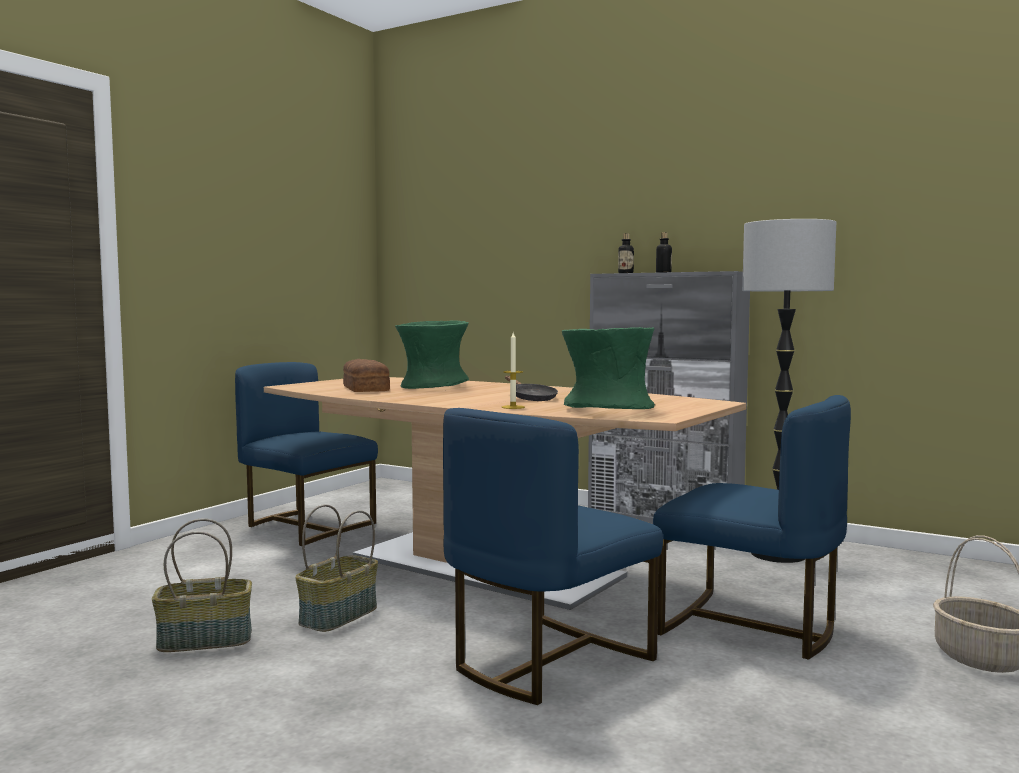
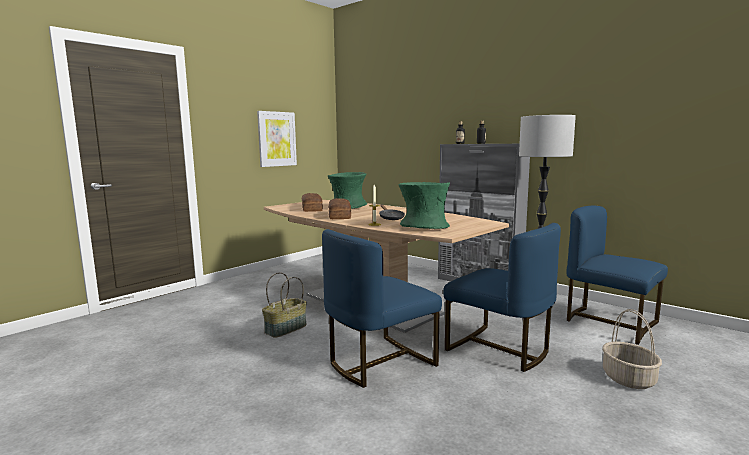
camera: 10 degrees right, 5 degrees up
(206, 639) = (218, 338): basket -> none
(273, 263) = (277, 139): none -> picture
(306, 526) = (291, 276): blue chair -> blue chair (609, 323)
(431, 397) = (339, 216): none -> bread

